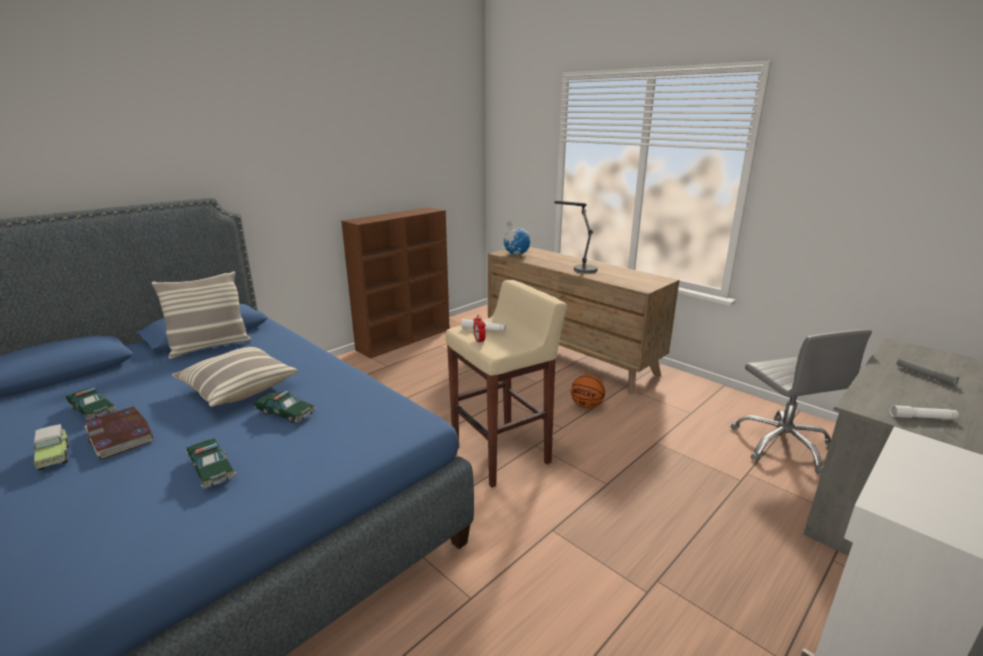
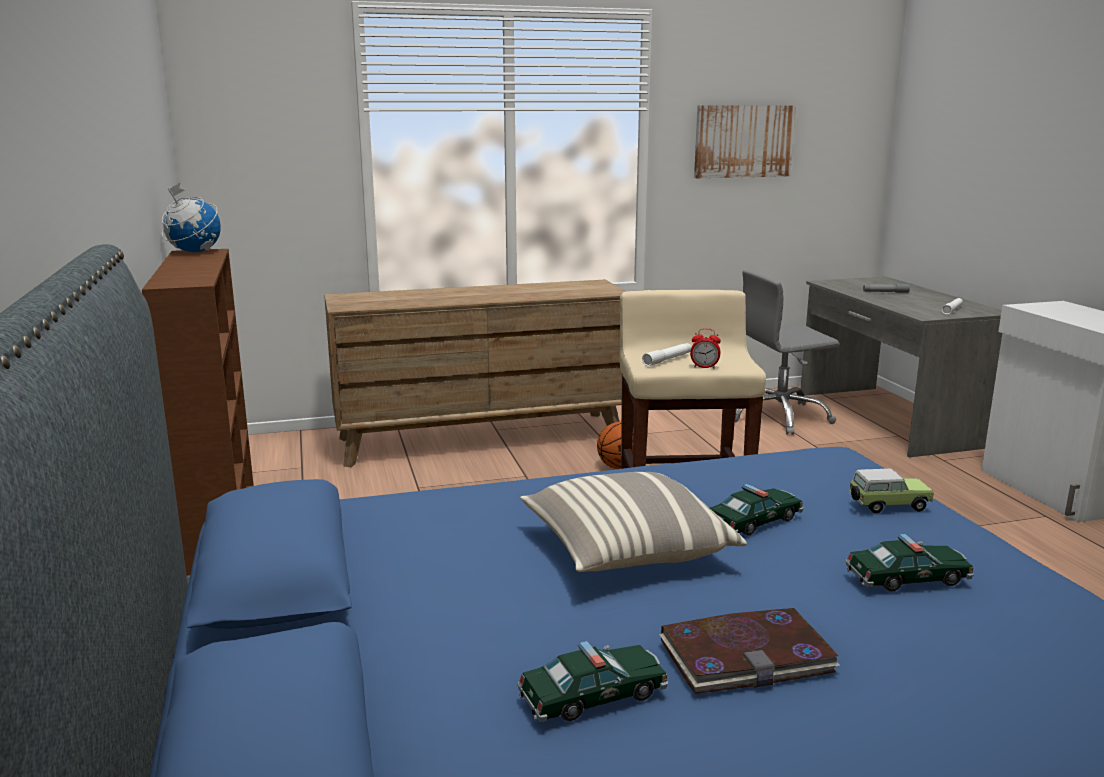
camera: 60 degrees left, 5 degrees down
(54, 456) = (790, 728): toy car -> toy car (886, 505)
(210, 346) = (371, 566): pillow -> none
(516, 254) = (368, 303): globe -> globe (194, 252)
(579, 268) = (494, 295): table lamp -> none
(782, 444) = (780, 417): grey office chair -> grey office chair turned 150 degrees clockwise
(852, 186) = (743, 141): none -> picture

